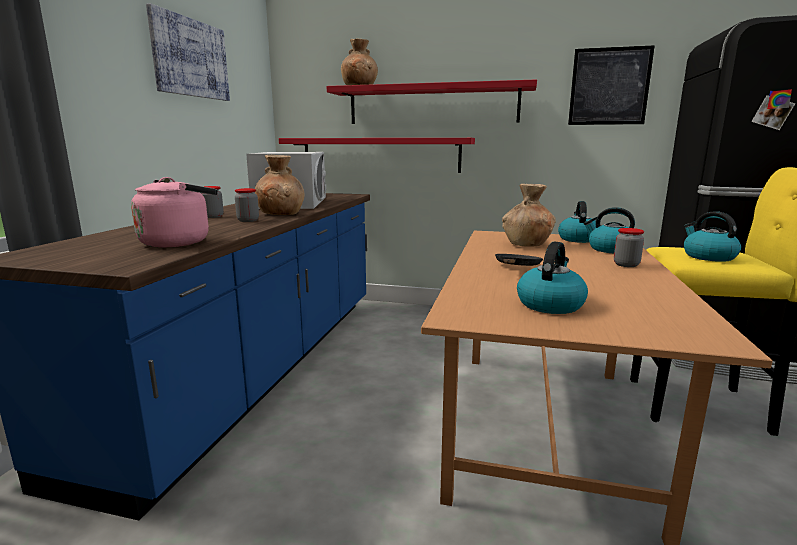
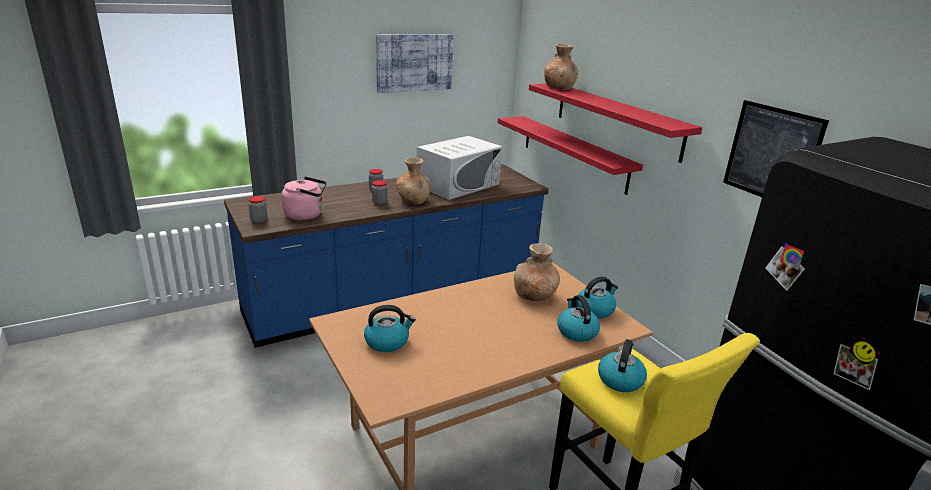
camera: 45 degrees right, 10 degrees up
(516, 267) = (459, 310): black frying pan -> none
(626, 265) = (530, 348): jar -> jar (259, 220)

